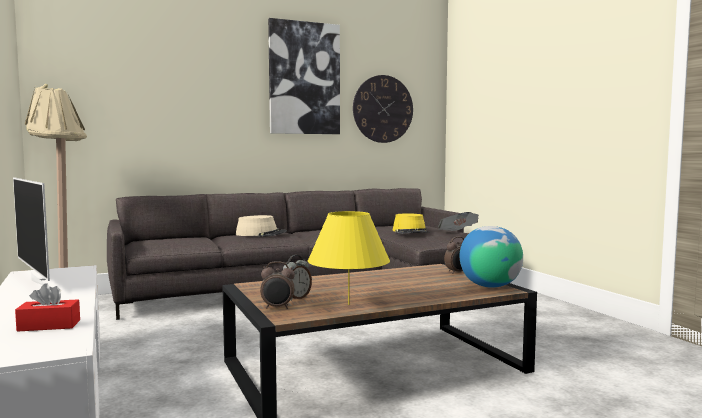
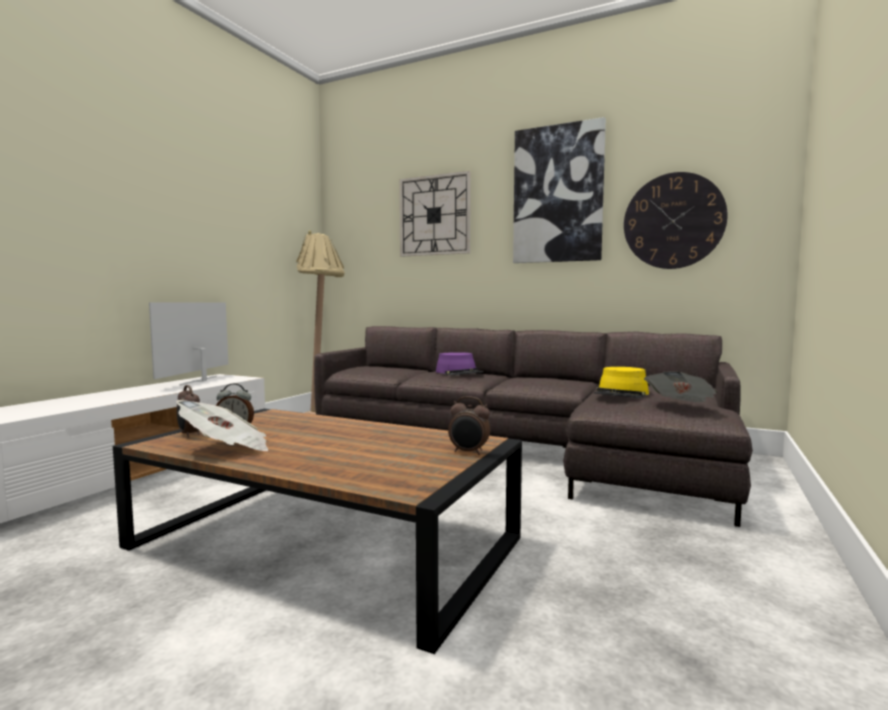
camera: 50 degrees right, 0 degrees up
(49, 325) = (59, 407): red tissue box -> none
(186, 81) = (434, 215): none -> wall clock
(261, 234) = (459, 373): beige hat -> purple hat
(348, 304) = (227, 448): yellow table lamp -> newspaper
(490, 286) = (415, 479): globe -> none

